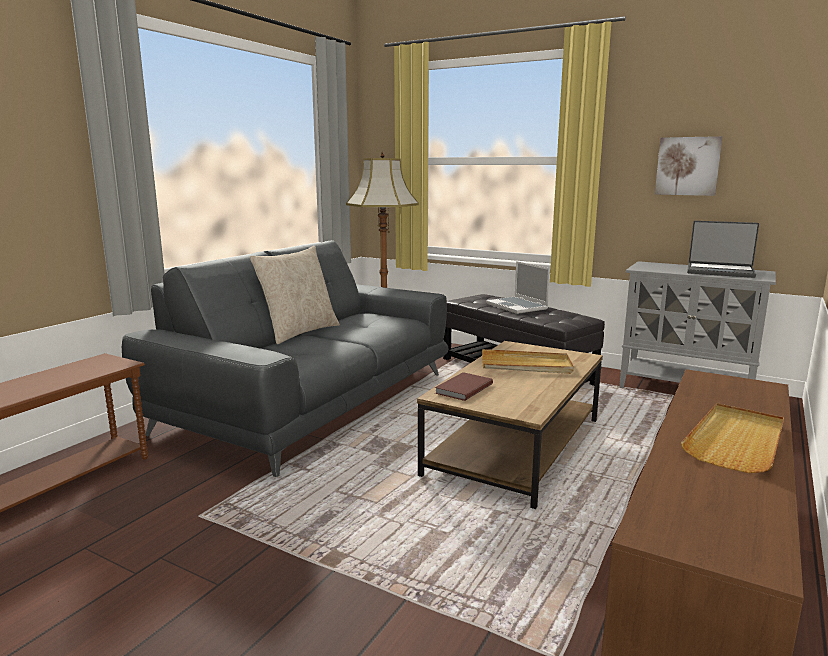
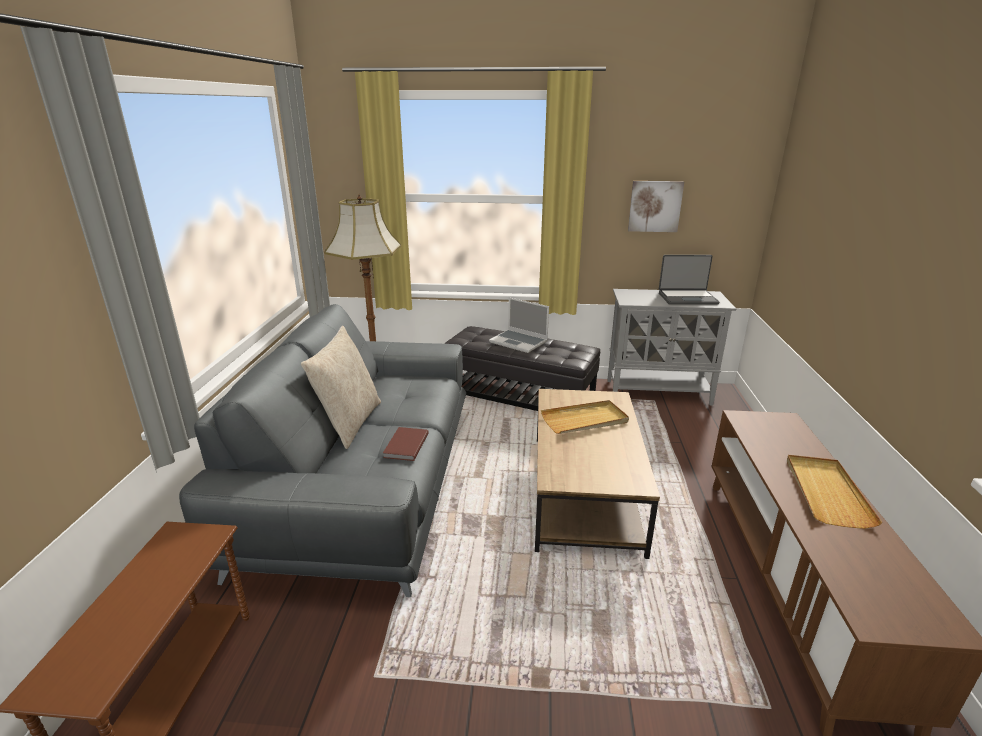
camera: 25 degrees left, 10 degrees up
(462, 388) = (563, 466): brown book -> brown book (405, 446)

